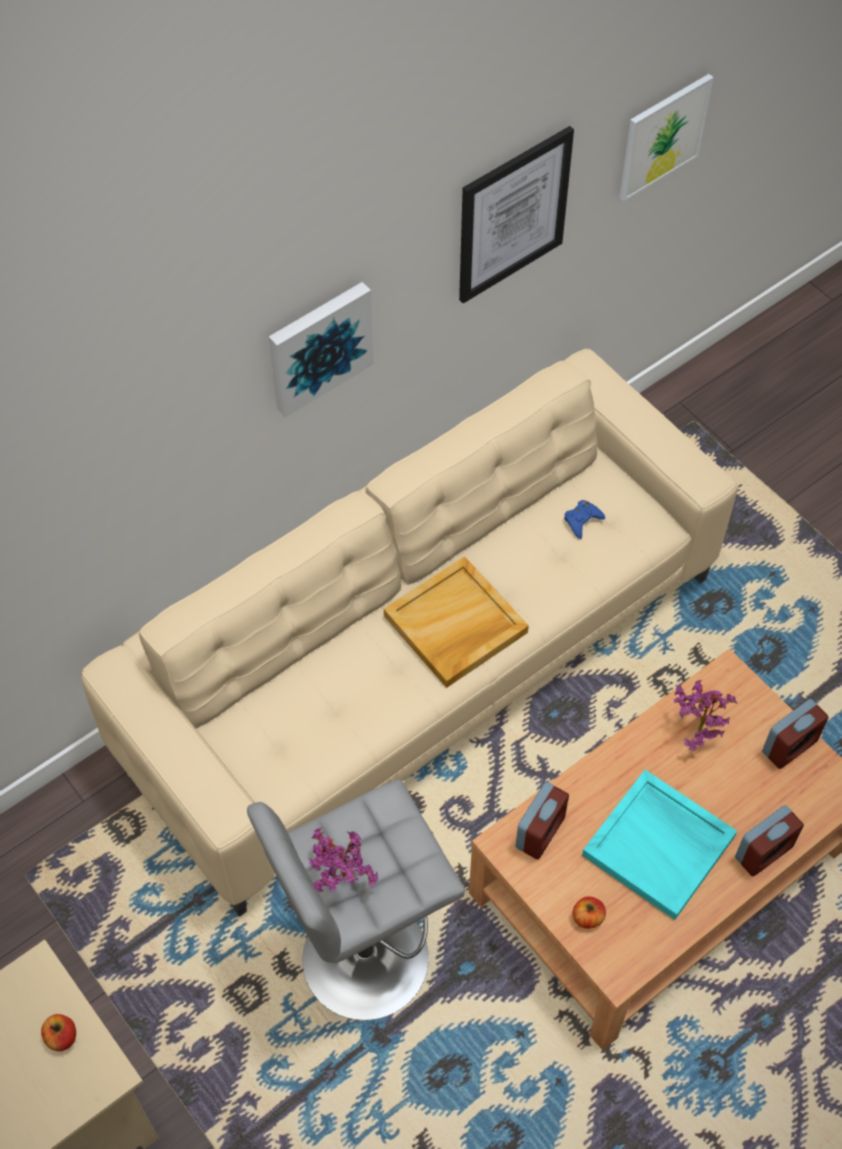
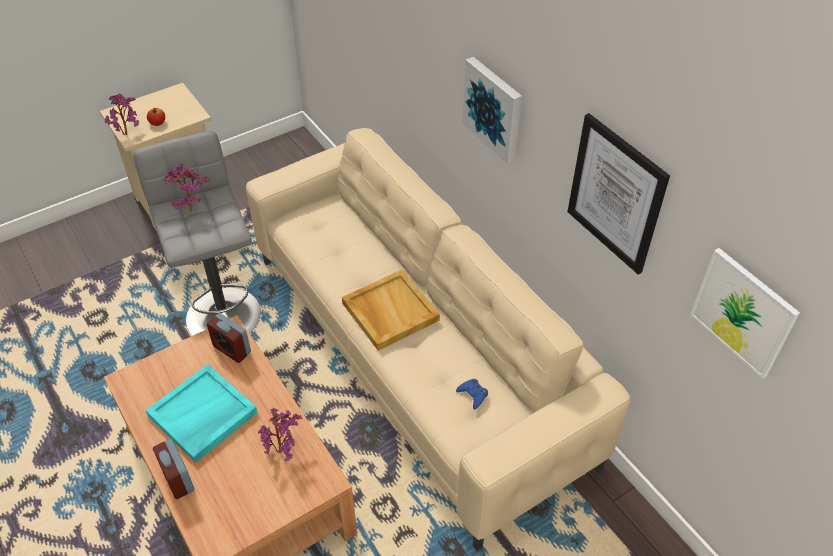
camera: 95 degrees right, 10 degrees down
(95, 1085) = (128, 133): none -> potted plant
(587, 917) = (166, 368): apple -> none
(789, 746) = (257, 514): alarm clock -> none

